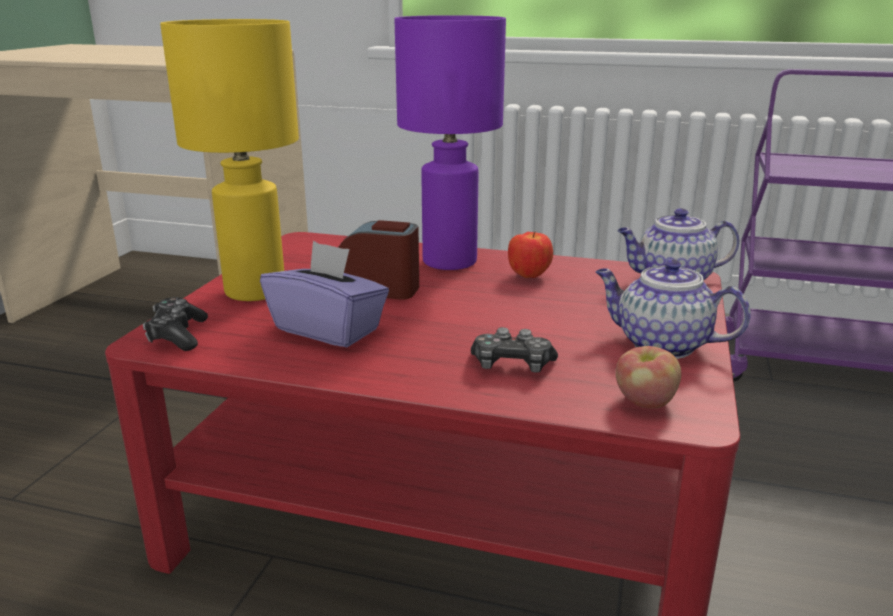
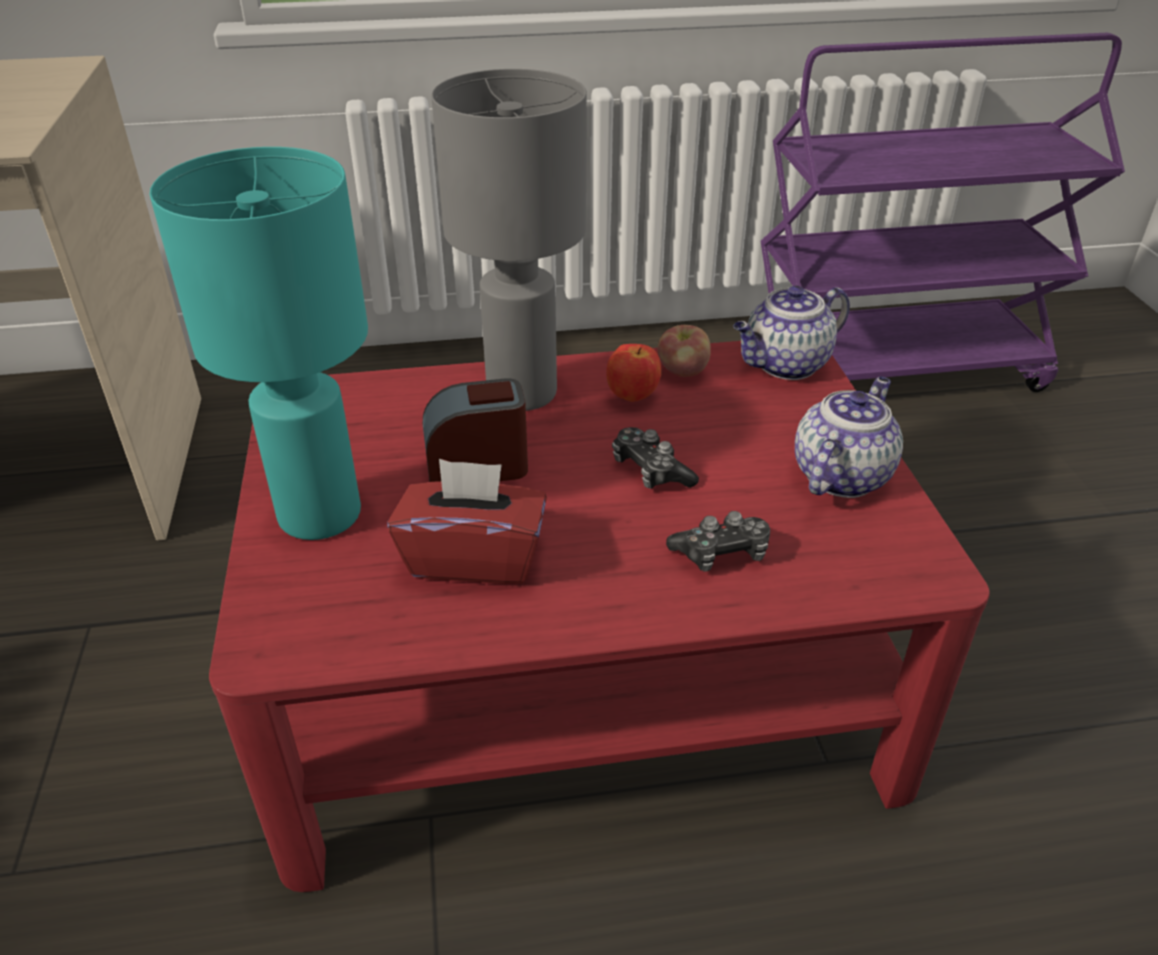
camera: 25 degrees left, 15 degrees up
(177, 335) = (290, 628): game controller -> game controller (650, 471)
(253, 291) = (318, 516): yellow table lamp -> turquoise table lamp
(328, 329) = (474, 557): purple tissue box -> red tissue box
(450, 262) = (523, 393): purple table lamp -> grey table lamp
(645, 402) = (882, 566): apple -> apple (683, 371)
(660, 345) = (841, 475): teapot -> teapot turned 120 degrees clockwise

